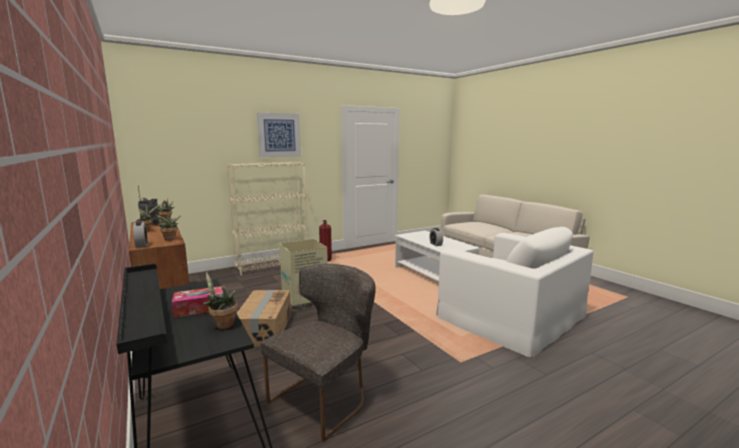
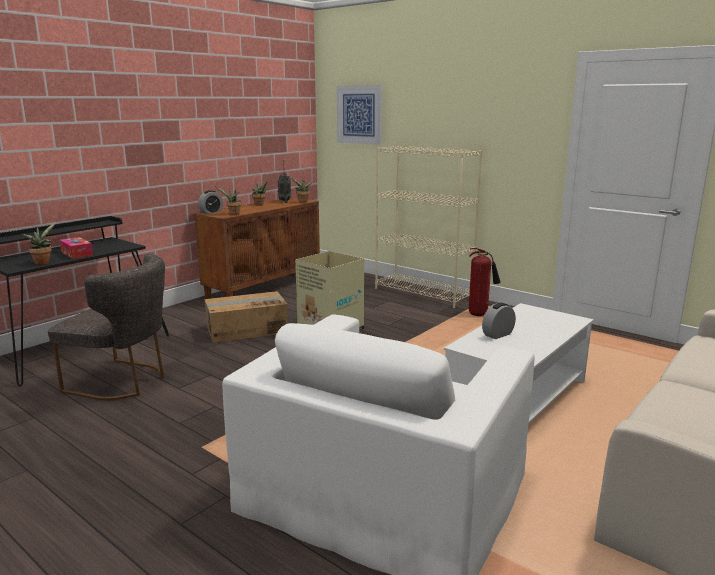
camera: 70 degrees right, 5 degrees up
(279, 135) = (467, 108): picture -> picture (359, 114)

